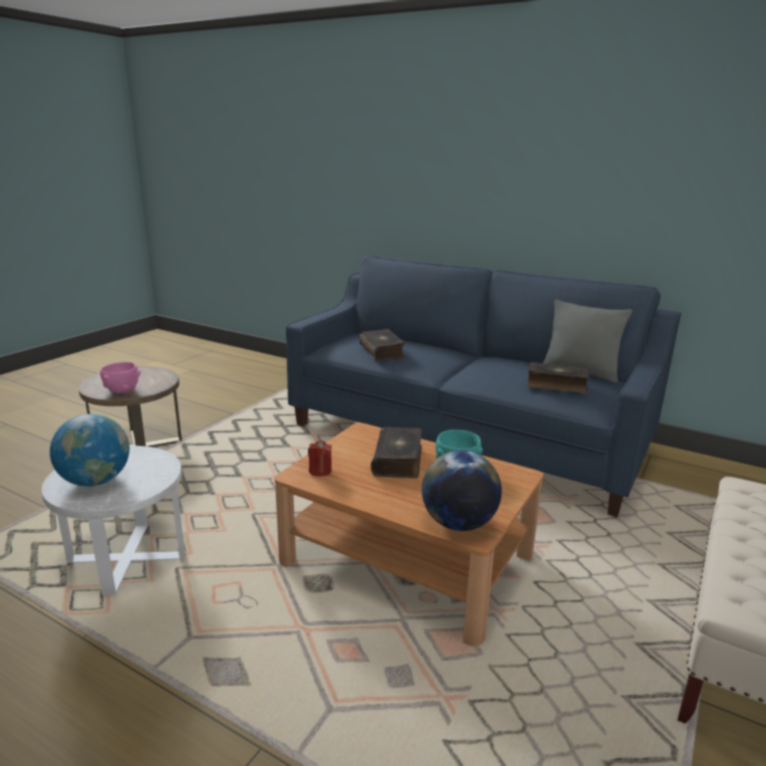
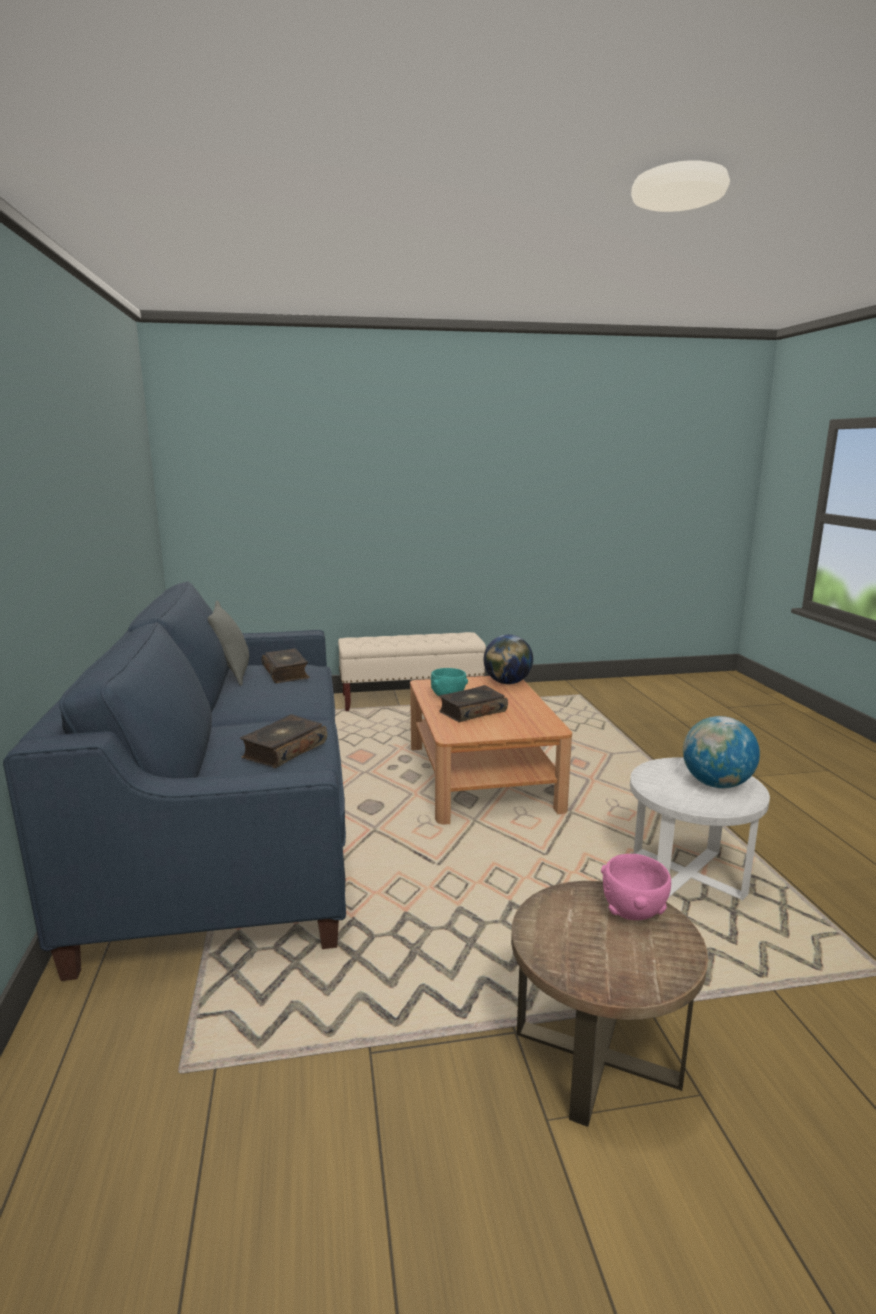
camera: 130 degrees left, 5 degrees down
(320, 471) = (534, 725): red candle -> none

